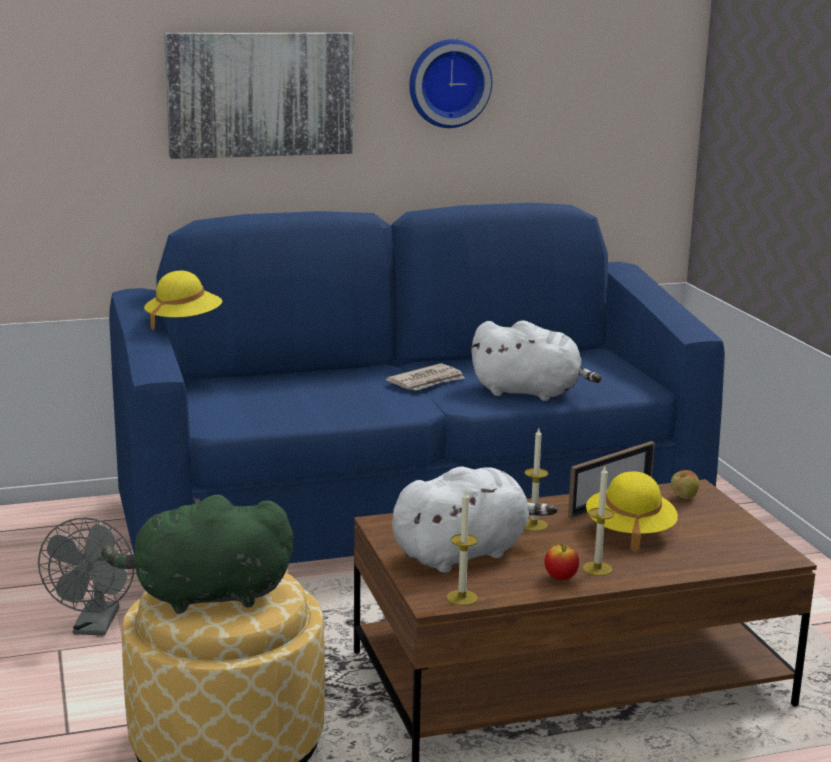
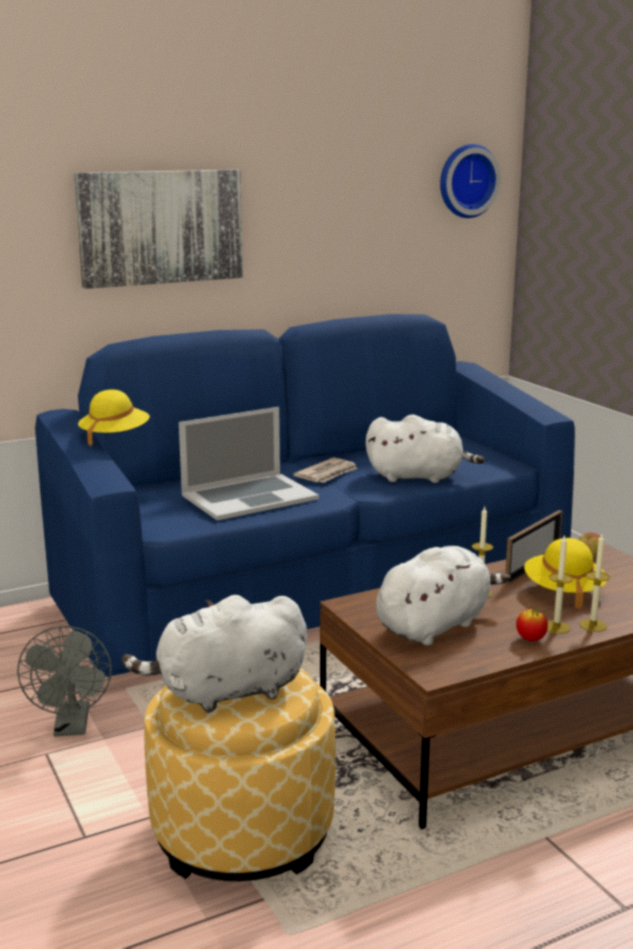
camera: 10 degrees left, 0 degrees up
(205, 596) = (225, 693): green plush toy -> white plush toy
(326, 399) = (249, 497): none -> laptop
(448, 83) = (319, 212): wall clock -> wall clock (466, 181)
(462, 598) = (456, 667): candle -> candle (593, 625)

